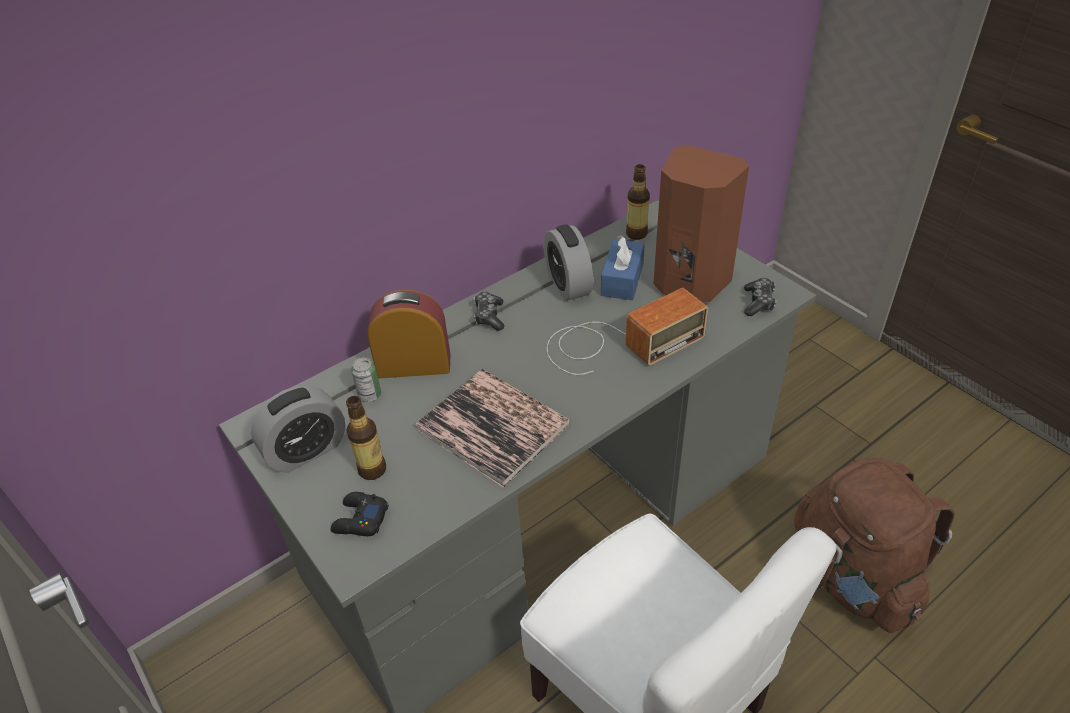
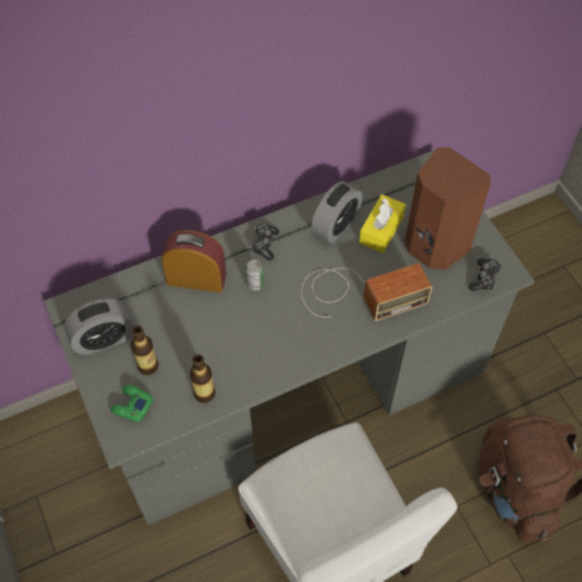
camera: 10 degrees right, 15 degrees up
(360, 519) = (132, 405): black game controller -> green game controller
(370, 395) = (158, 299): can -> can (255, 284)
(493, 426) = (243, 349): book -> none
(568, 285) = (336, 225): alarm clock -> alarm clock turned 135 degrees counterclockwise
(622, 279) = (381, 230): blue tissue box -> yellow tissue box
(636, 234) = (408, 183): bottle -> bottle (204, 393)

